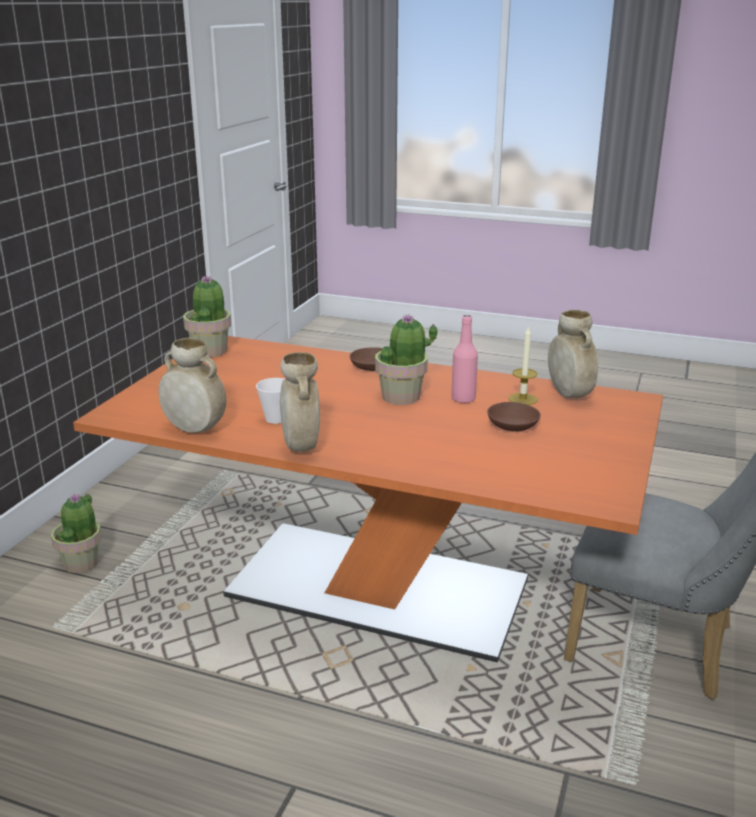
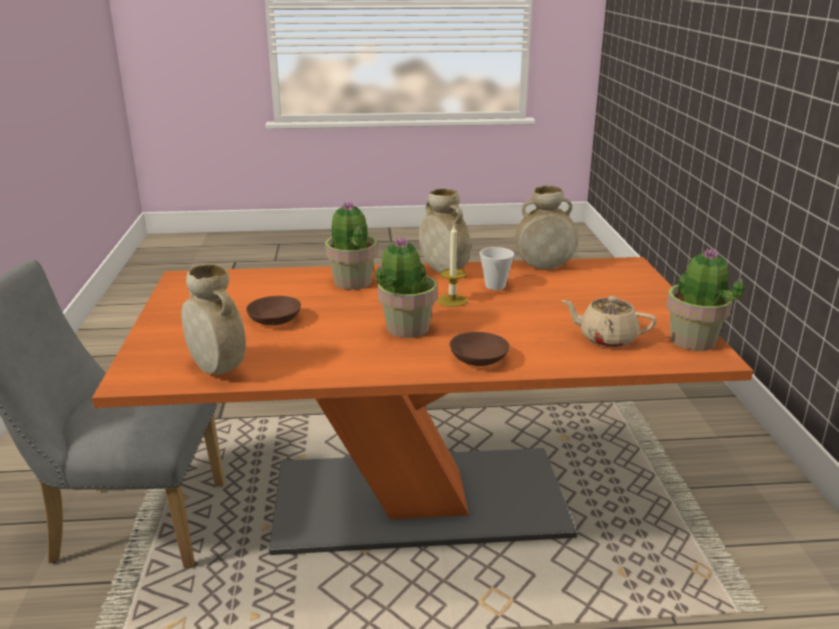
camera: 155 degrees right, 0 degrees up
(82, 563) = (698, 447): potted plant -> potted plant (352, 282)
(263, 362) = (606, 338): none -> beige teapot
(463, 399) = (339, 339): pink bottle -> none
(522, 399) = (273, 352): candle -> candle (452, 300)

